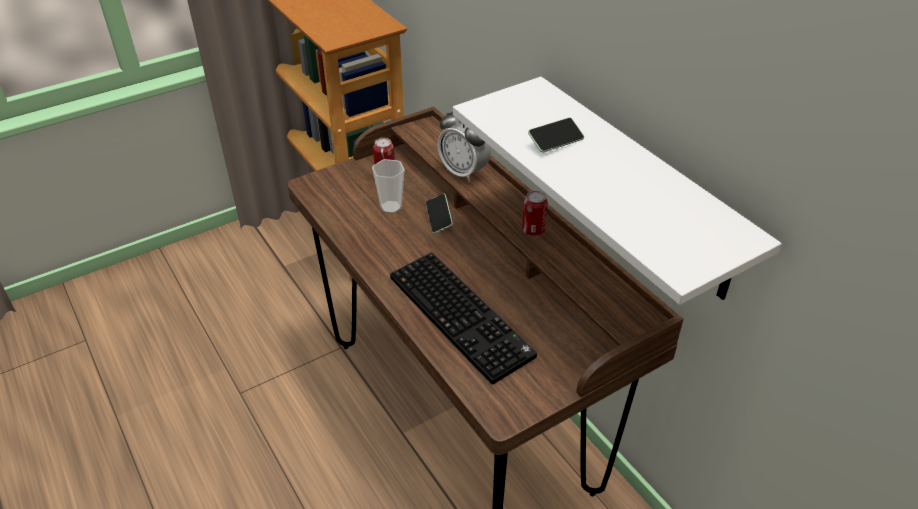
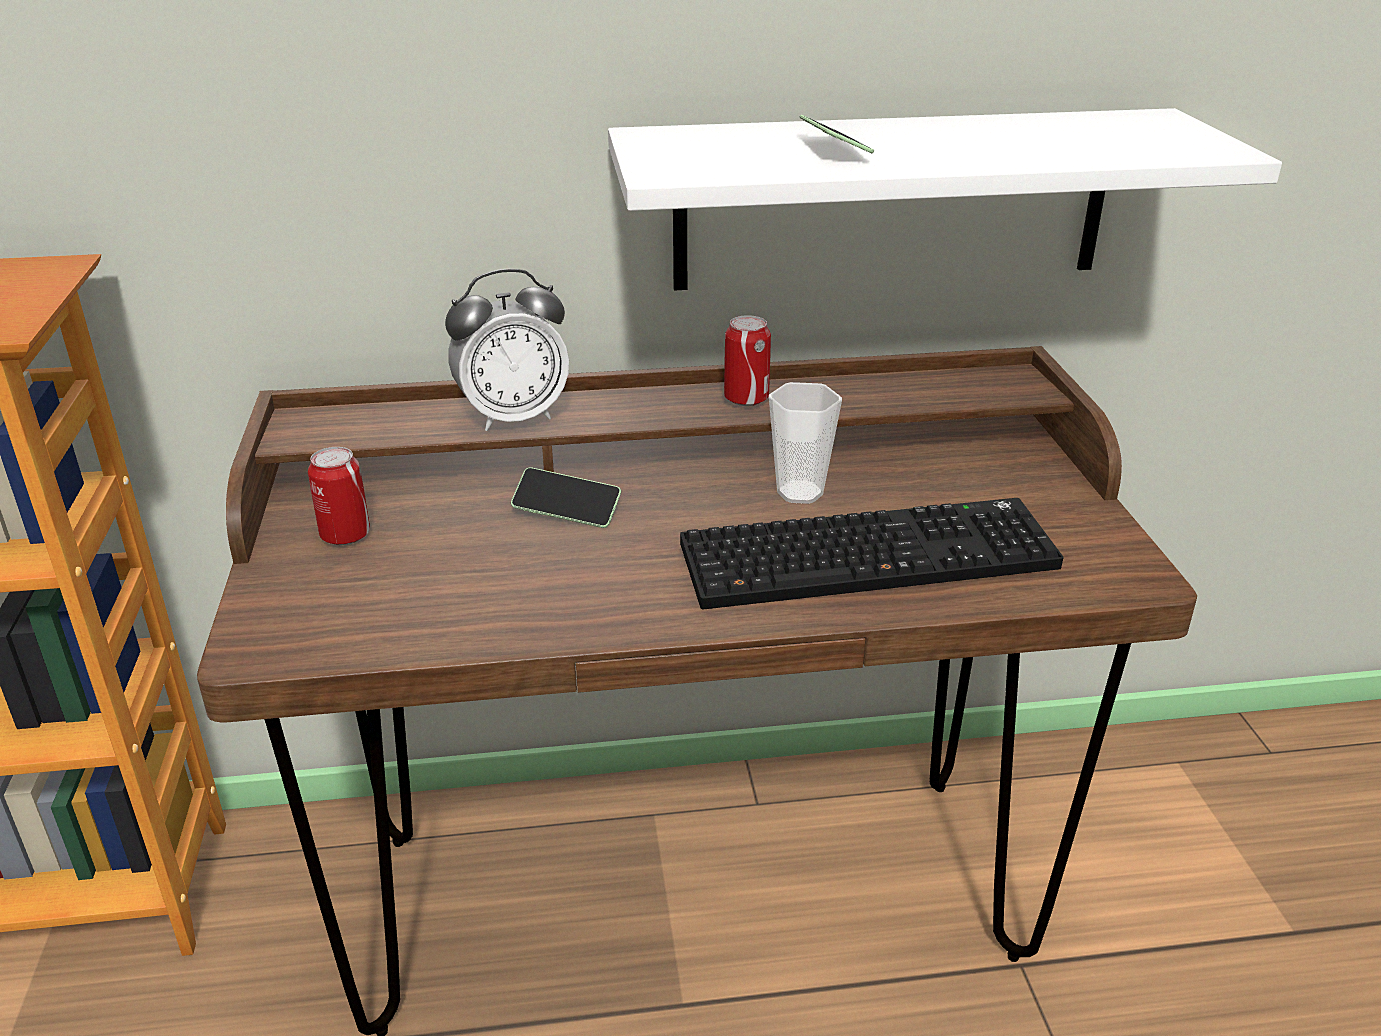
camera: 65 degrees left, 10 degrees down
(391, 207) = (473, 556): cup -> cup (800, 492)

